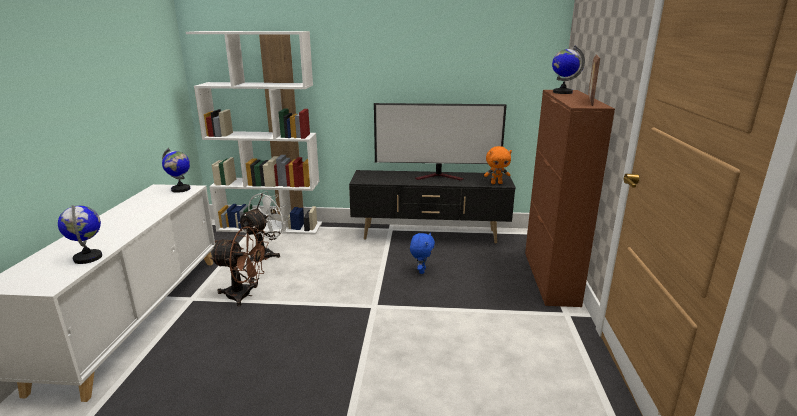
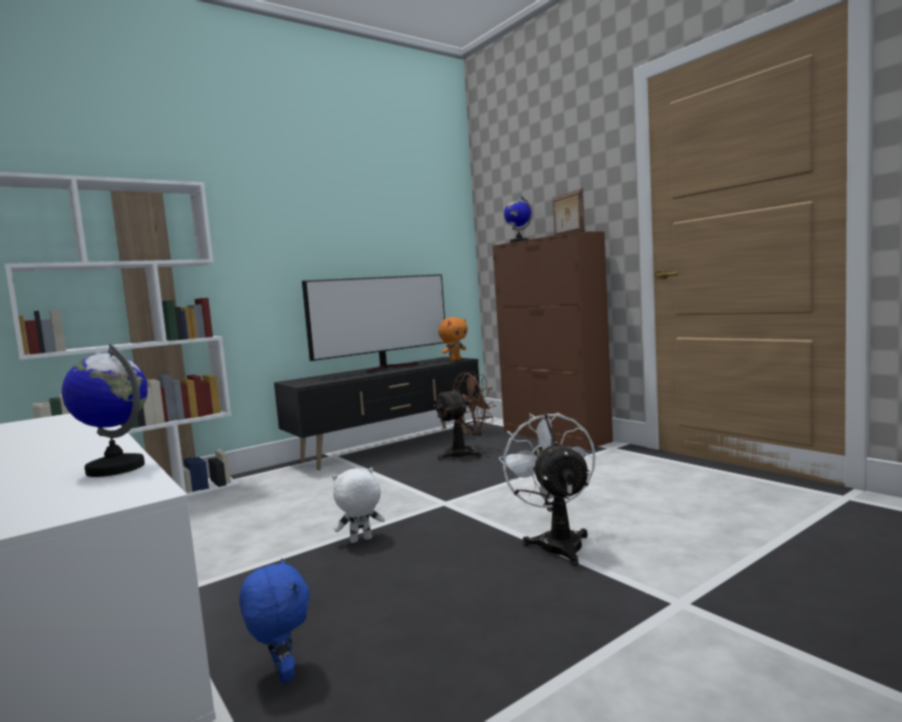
camera: 40 degrees left, 15 degrees down
(181, 189) = (66, 417): globe -> none
(245, 295) = (252, 559): brown fan -> brown fan (466, 453)
(266, 254) = (199, 521): white fan -> white fan (557, 542)
(296, 311) = (360, 540): none -> white plush toy
(421, 271) = (436, 468): blue plush toy -> blue plush toy (281, 674)

